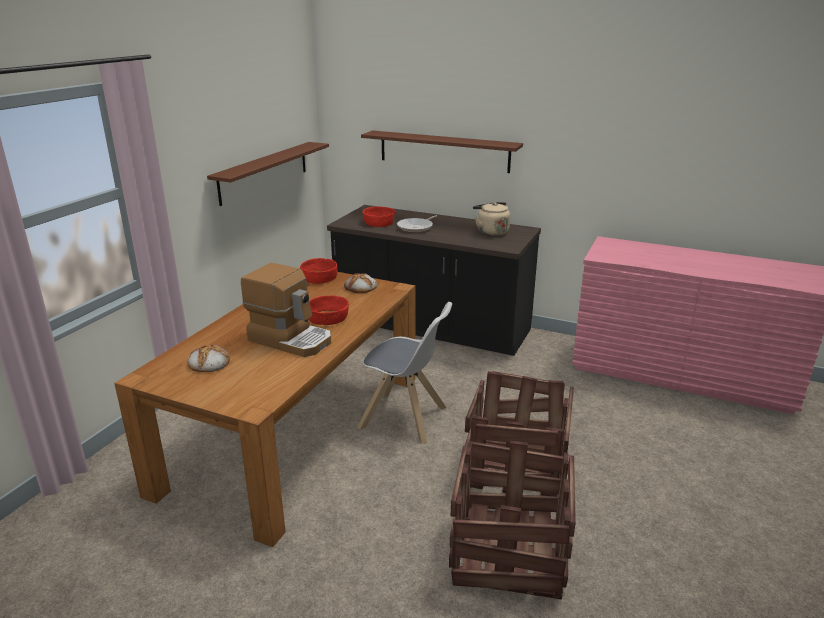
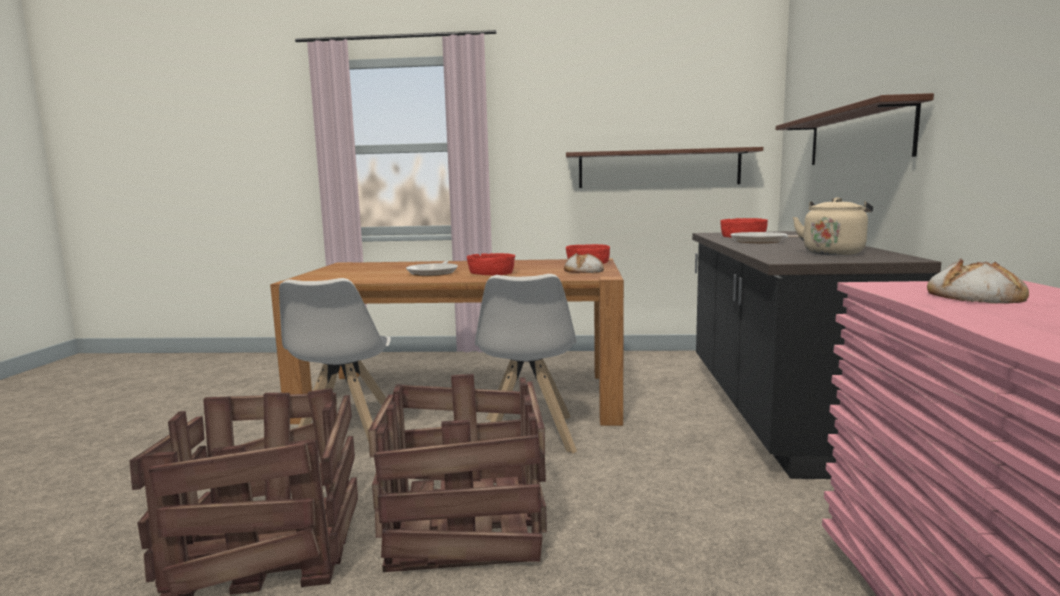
camera: 70 degrees right, 15 degrees down
(209, 363) = (375, 268): bread -> bread (974, 296)
(291, 339) = (433, 273): coffee machine -> frying pan
(345, 507) = (345, 439): none -> chair

